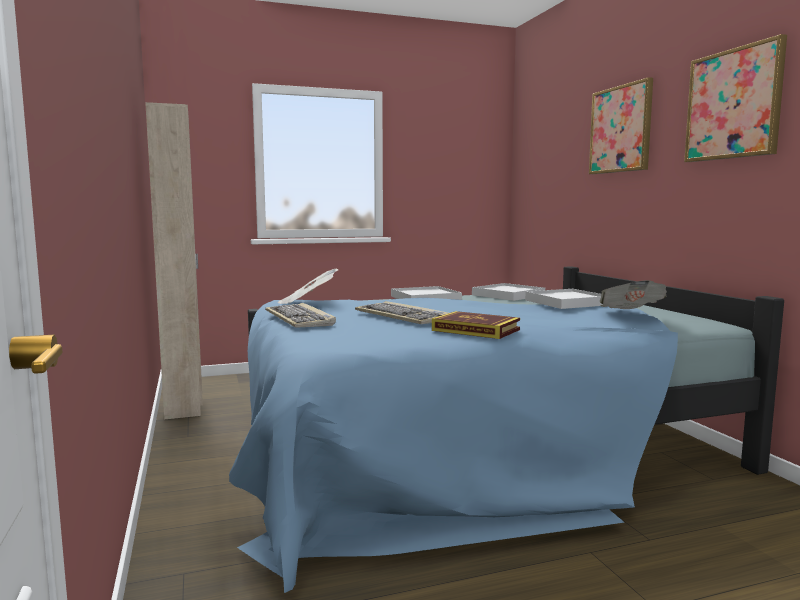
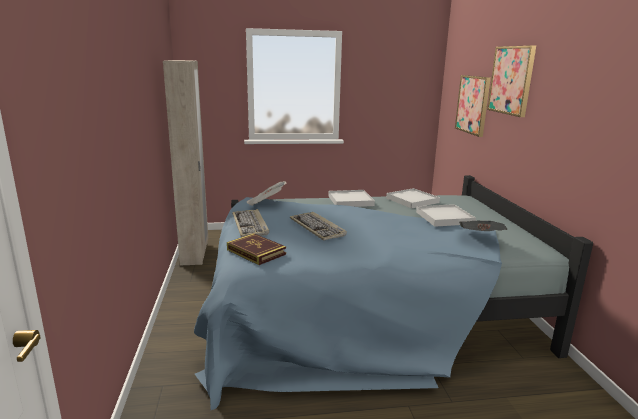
camera: 10 degrees right, 10 degrees up
(476, 330) = (356, 250): book -> book (256, 252)
(733, 104) = (584, 84): picture -> picture (473, 104)

